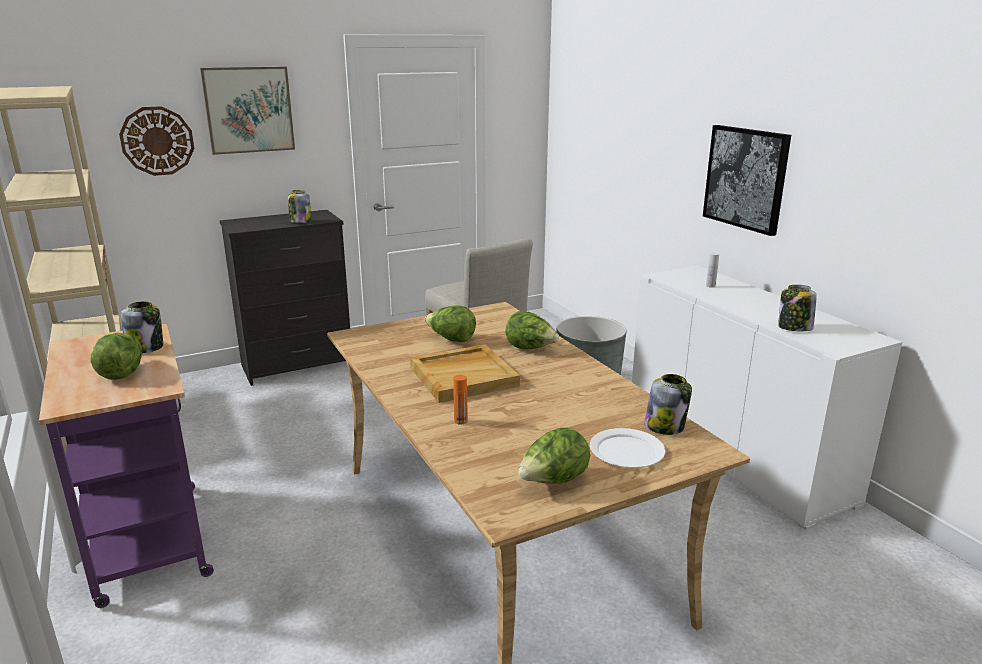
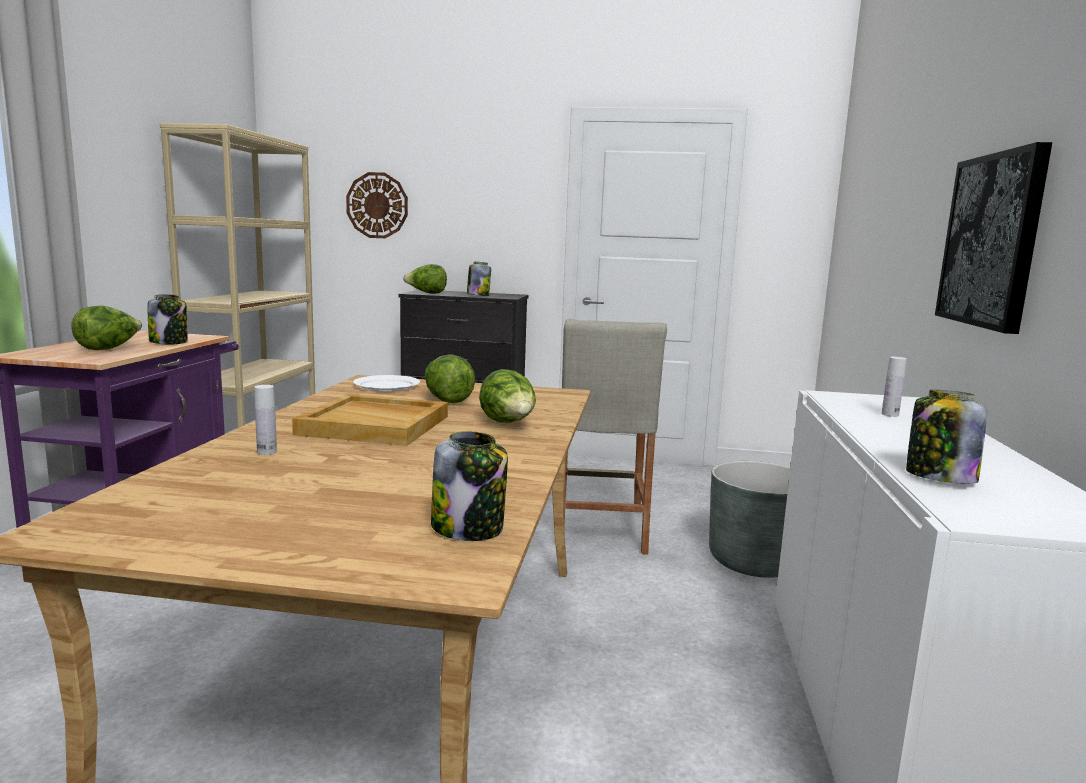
camera: 35 degrees right, 10 degrees down
(248, 110) = (463, 181): picture -> none
(460, 421) = (267, 452): orange bottle -> white bottle
(553, 482) = (184, 526): lettuce -> lettuce (426, 293)
(626, 451) = (347, 532): white plate -> white plate (387, 386)

